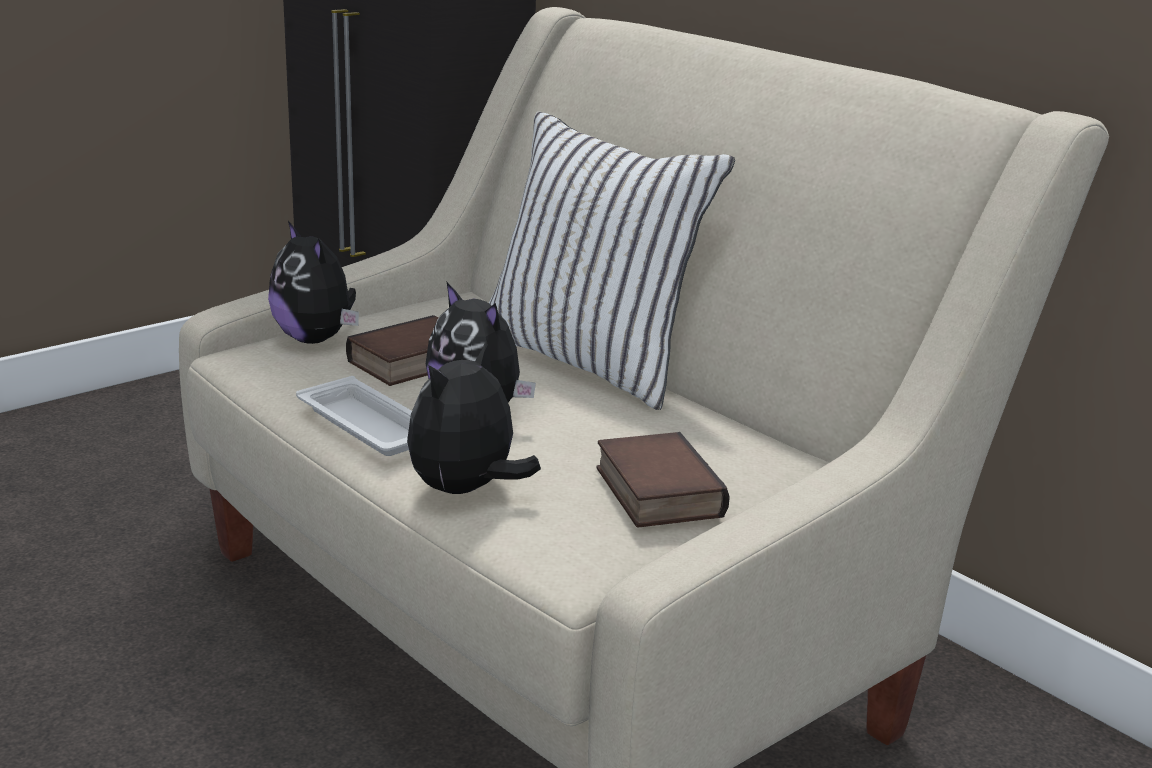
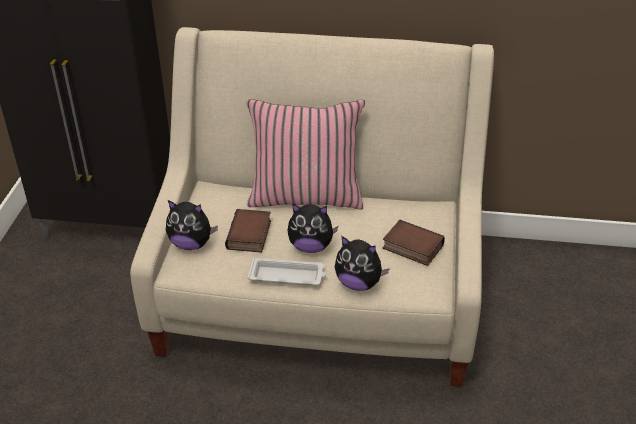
camera: 40 degrees left, 15 degrees up
(466, 490) = (359, 283): plush toy -> plush toy turned 60 degrees counterclockwise
(590, 360) = (306, 197): white pillow -> pink pillow

